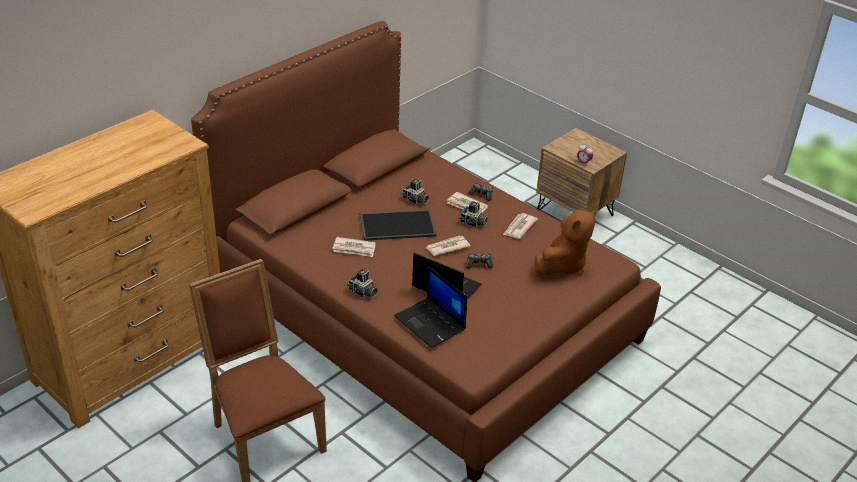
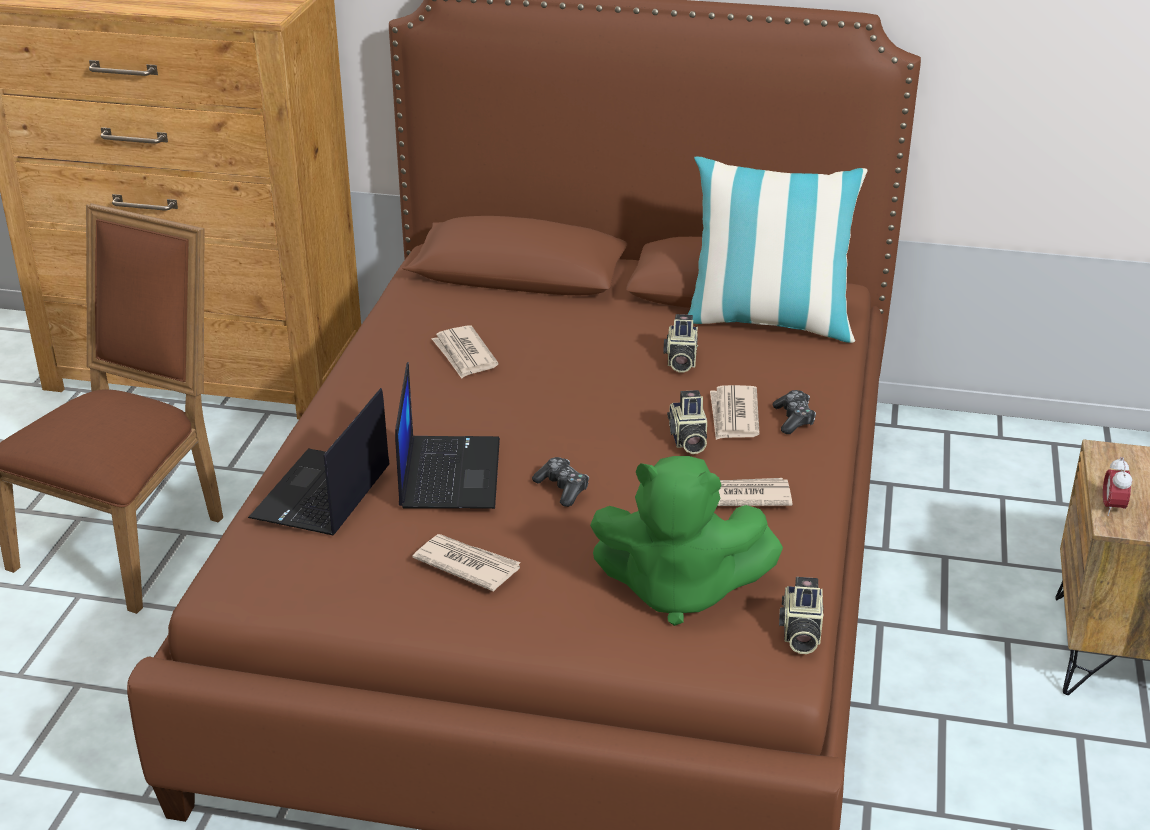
camera: 60 degrees right, 5 degrees down
(363, 292) = (352, 403): camera -> camera (799, 633)
(398, 224) = (583, 369): tray -> none
(408, 168) = (769, 322): none -> pillow
(447, 247) = (573, 438): newspaper -> newspaper (467, 564)
(562, 265) = (678, 591): brown plush toy -> green plush toy

